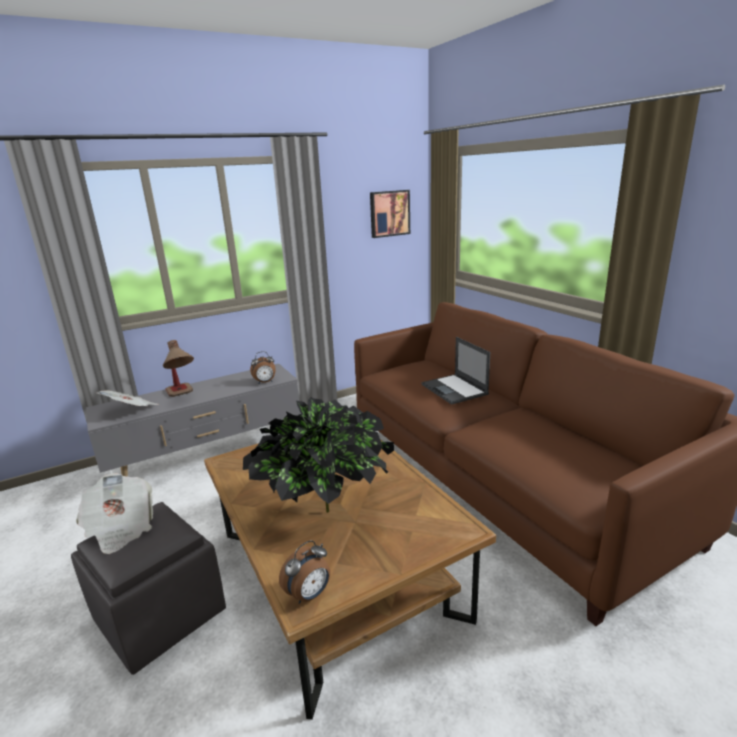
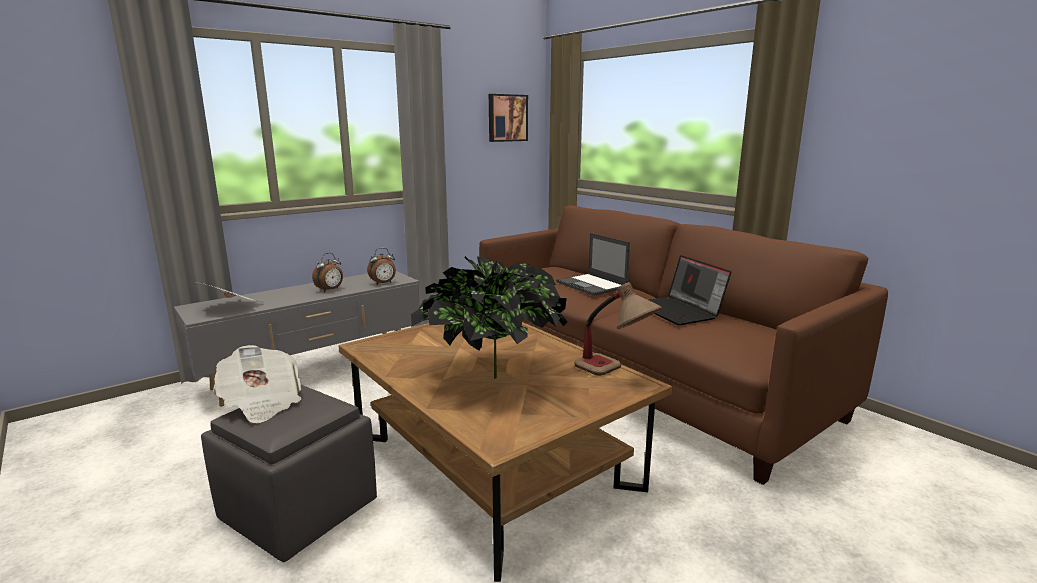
camera: 10 degrees left, 5 degrees down
(183, 395) = (291, 295): table lamp -> table lamp (615, 373)
(309, 595) = (502, 437): alarm clock -> alarm clock (330, 290)
(531, 429) = (679, 311): none -> laptop

